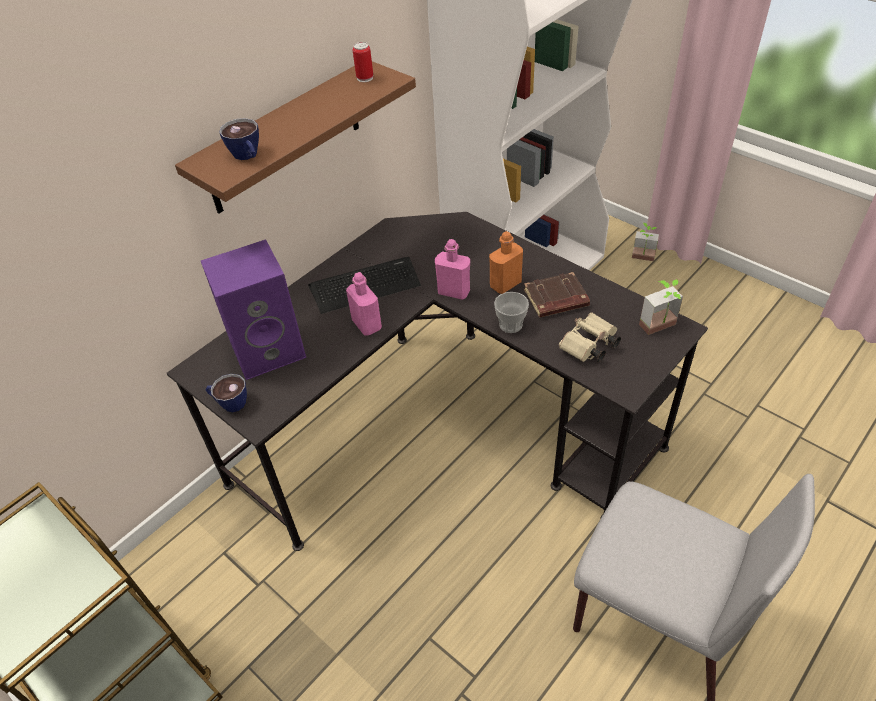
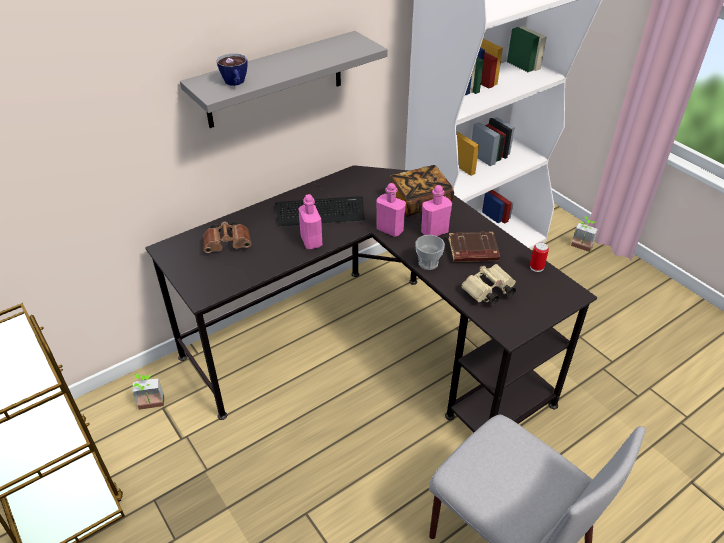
camera: 10 degrees right, 5 degrees down
(229, 402) = (185, 278): cup -> none
(269, 348) = (229, 244): purple speaker -> brown binoculars
(285, 138) = (275, 80): brown shelf -> grey shelf
(365, 78) = (348, 43): can -> can (536, 267)
(477, 250) = (420, 201): none -> book
(505, 284) = (434, 232): orange bottle -> pink bottle
(661, 329) = (555, 290): potted plant -> potted plant (151, 407)

